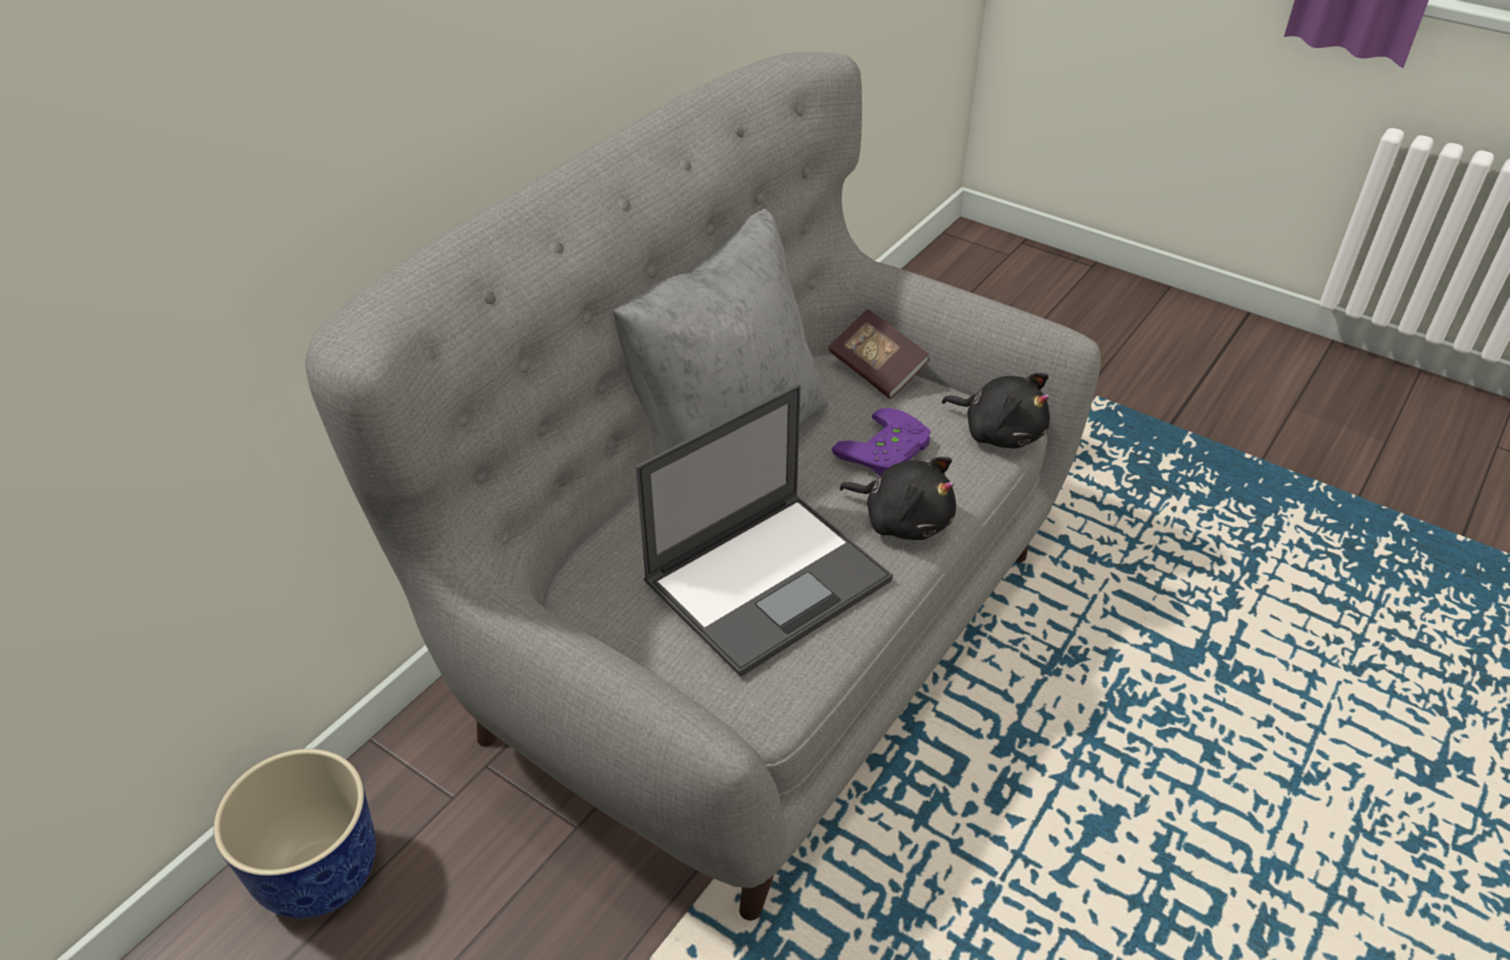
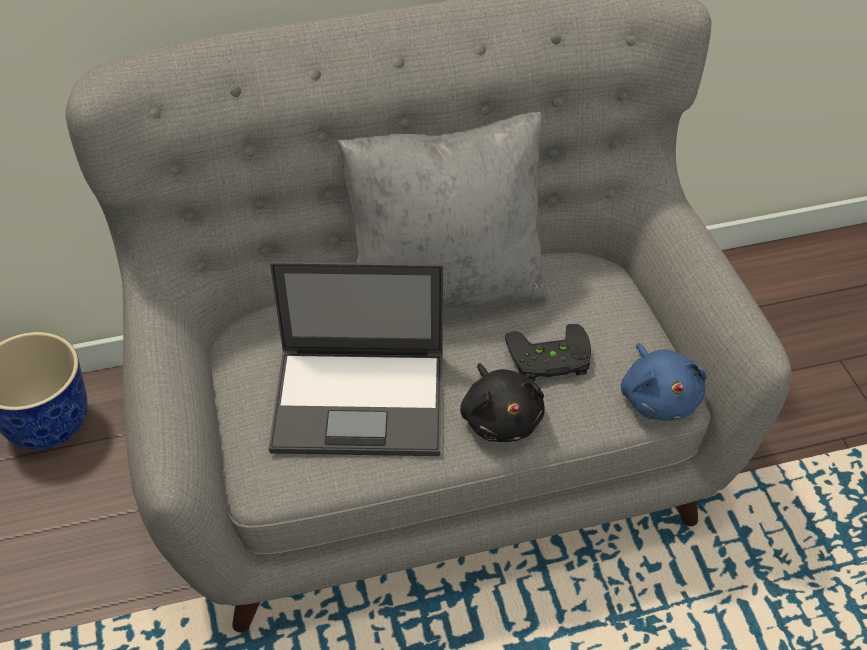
camera: 40 degrees right, 5 degrees up
(877, 370) = (621, 292): book -> none
(888, 452) = (549, 361): purple game controller -> black game controller
(999, 432) = (659, 398): black plush toy -> blue plush toy

